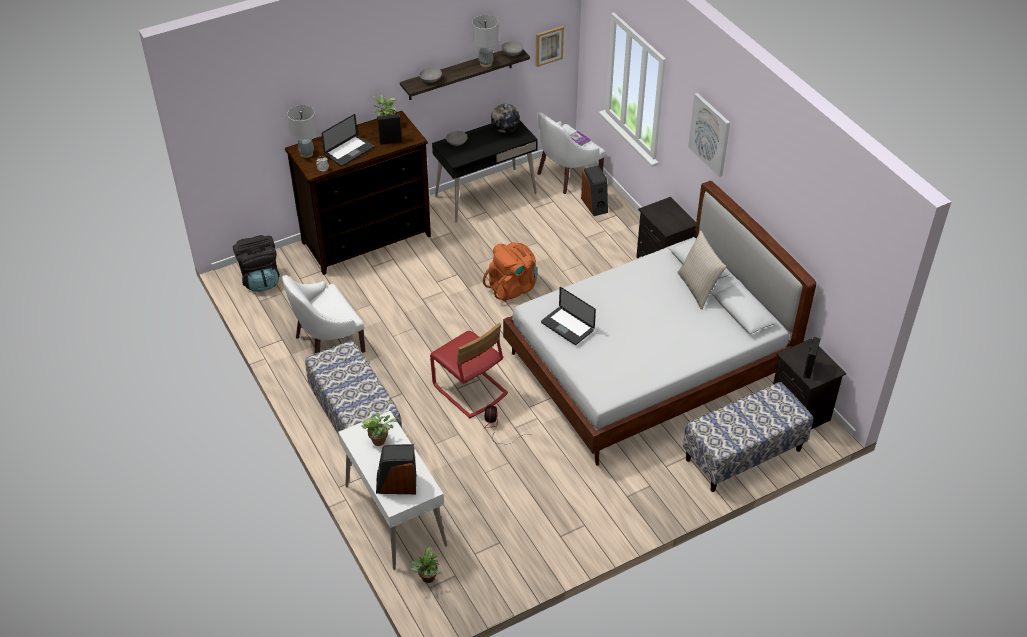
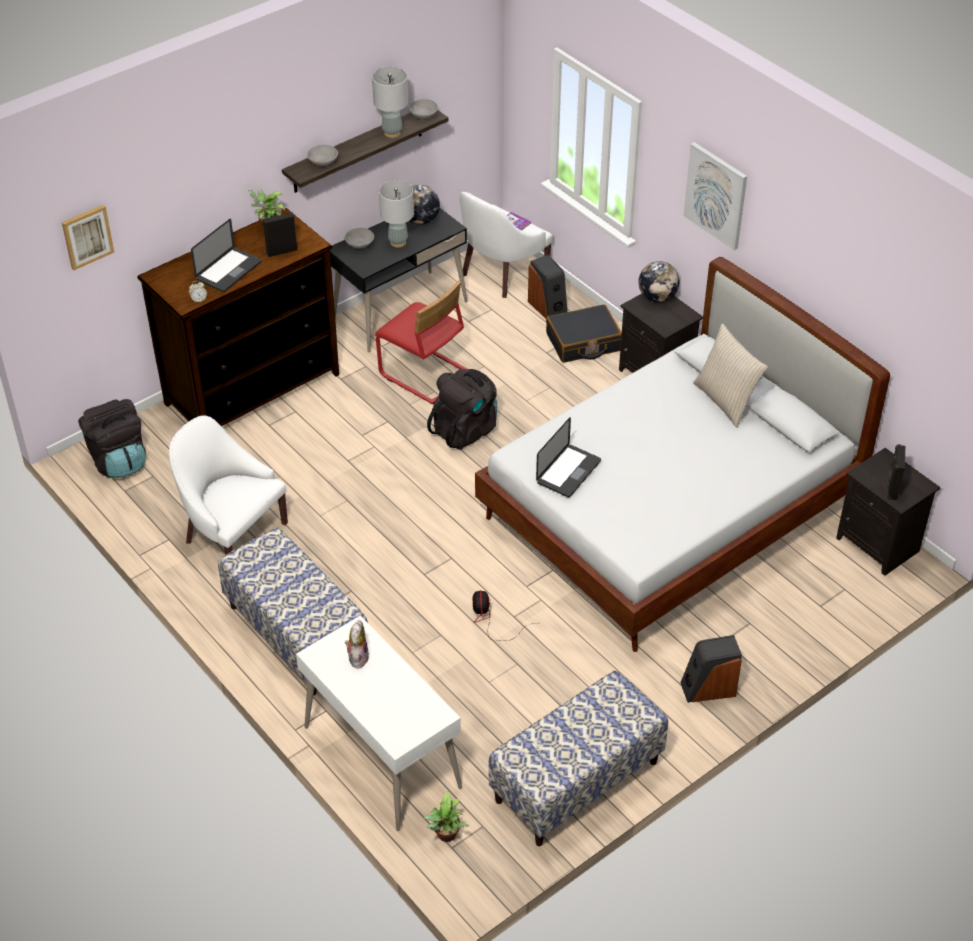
camera: 10 degrees left, 0 degrees up
(306, 153) = (170, 280): grey table lamp -> grey table lamp (398, 242)
(327, 342) = (232, 535): white armchair -> white armchair turned 75 degrees clockwise
(380, 440) = (357, 657): potted plant -> plush toy
(396, 484) = (394, 714): speaker -> speaker (708, 688)
(469, 390) = (441, 574): red chair -> red chair (424, 374)
(512, 287) = (466, 429): orange backpack -> black backpack
(548, 45) = (466, 101): picture -> picture (87, 236)
(567, 326) = (568, 472): laptop -> laptop turned 90 degrees counterclockwise
(615, 233) = (583, 342): none -> black suitcase
(667, 206) = (657, 297): none -> globe
(743, 455) = (820, 612): bench -> bench (576, 782)

